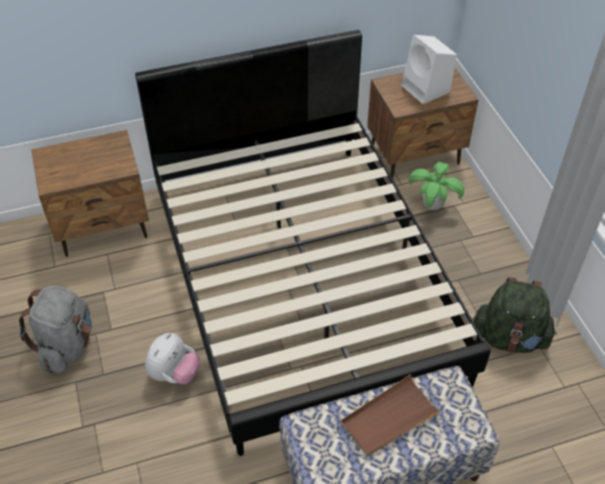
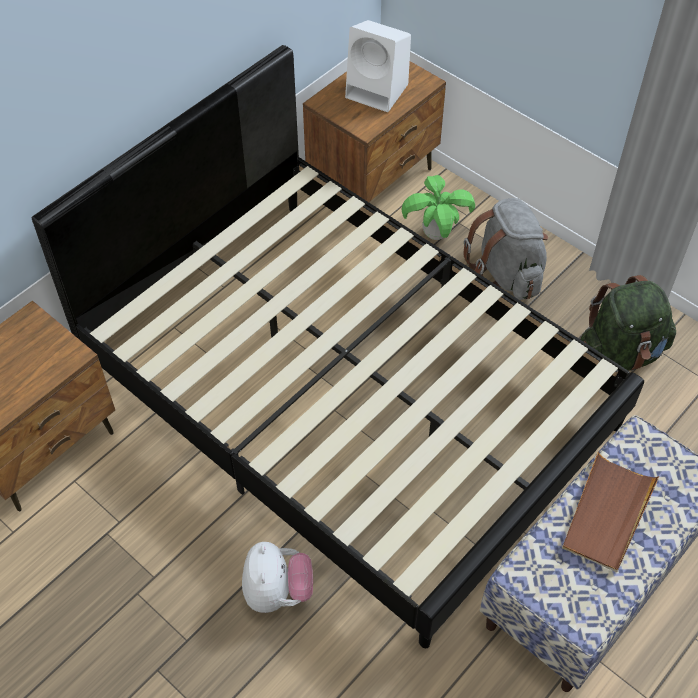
camera: 30 degrees left, 5 degrees up
(67, 345) = (110, 629): grey backpack -> grey backpack (506, 273)

